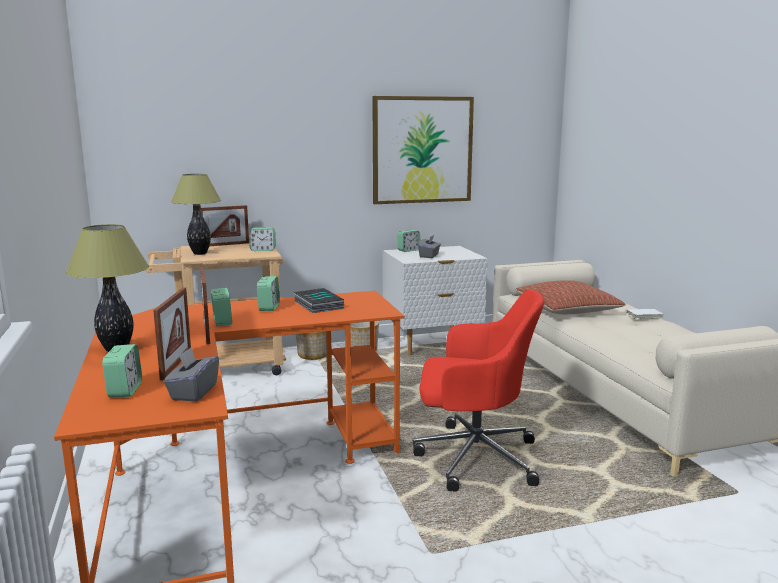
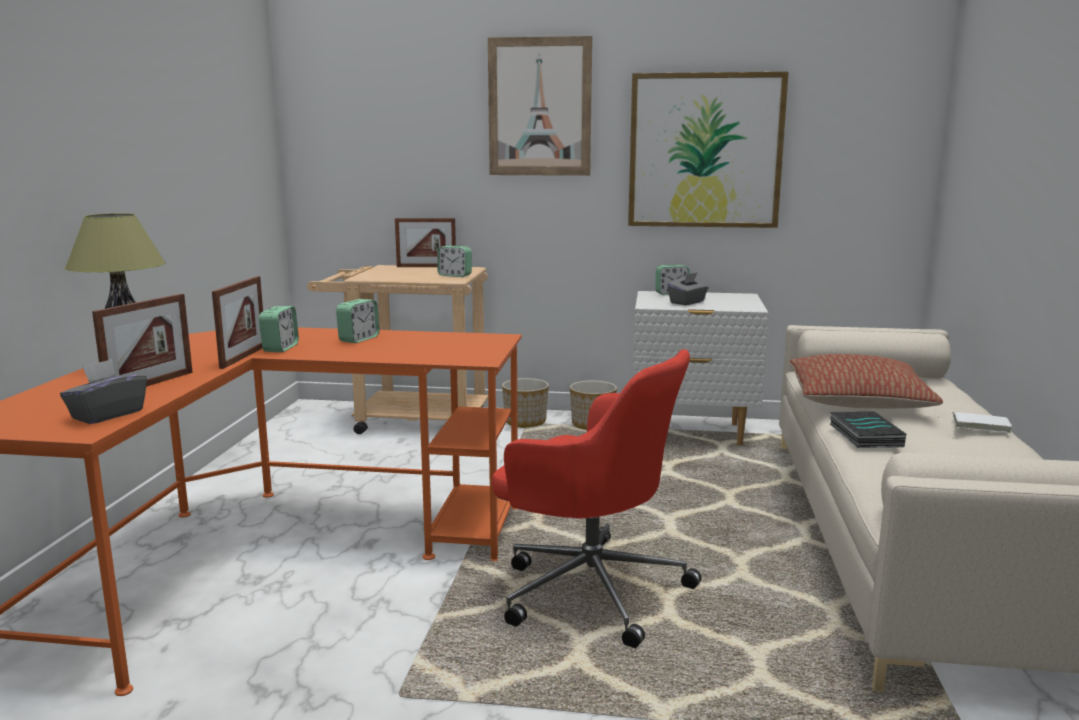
camera: 25 degrees right, 0 degrees up
(125, 390) = (54, 402): alarm clock -> none
(199, 253) = (379, 273): table lamp -> none
(306, 119) = (539, 107): none -> picture
(317, 305) = (418, 342): book -> book (863, 435)

